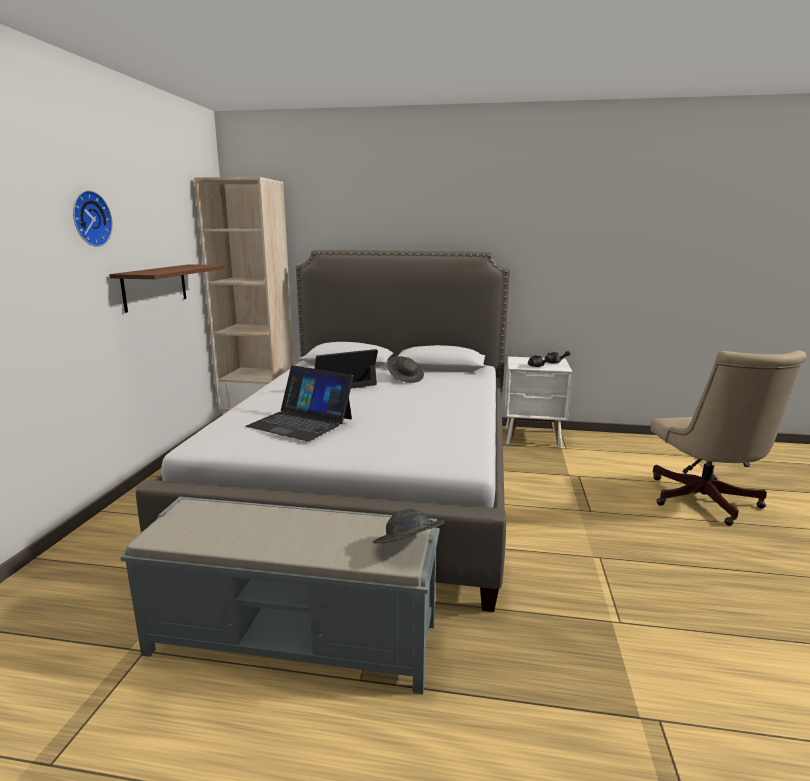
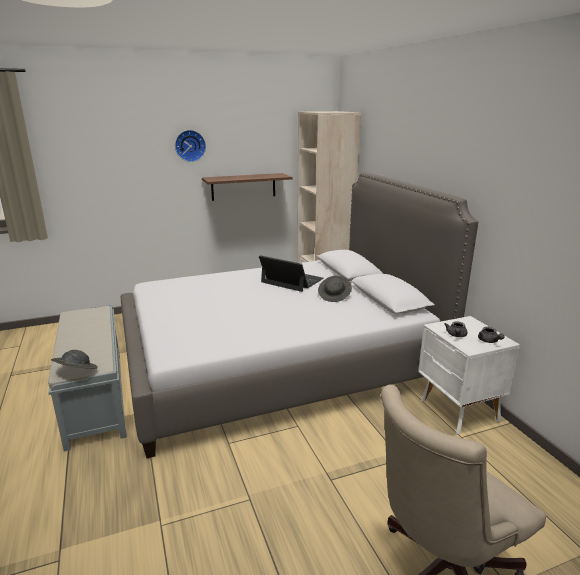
camera: 60 degrees right, 5 degrees up
(301, 422) = (198, 293): laptop -> none

